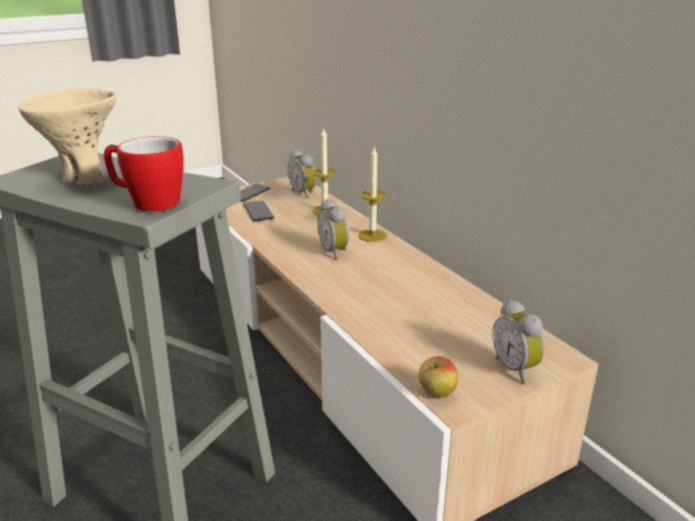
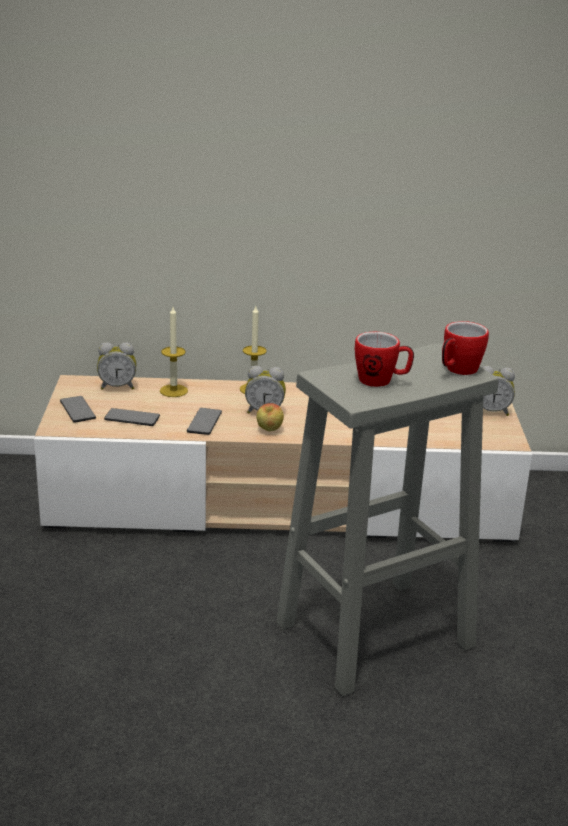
camera: 60 degrees left, 0 degrees up
(84, 179) = (381, 381): beige bowl -> mug
(283, 236) = (204, 422): none -> phone
(436, 394) = (495, 443): apple -> apple (269, 430)

